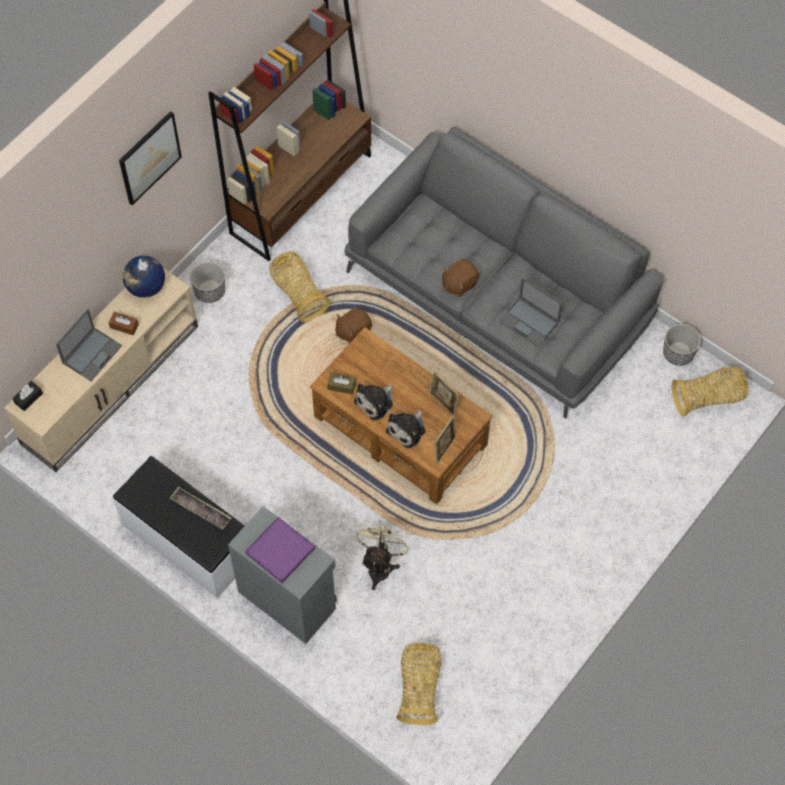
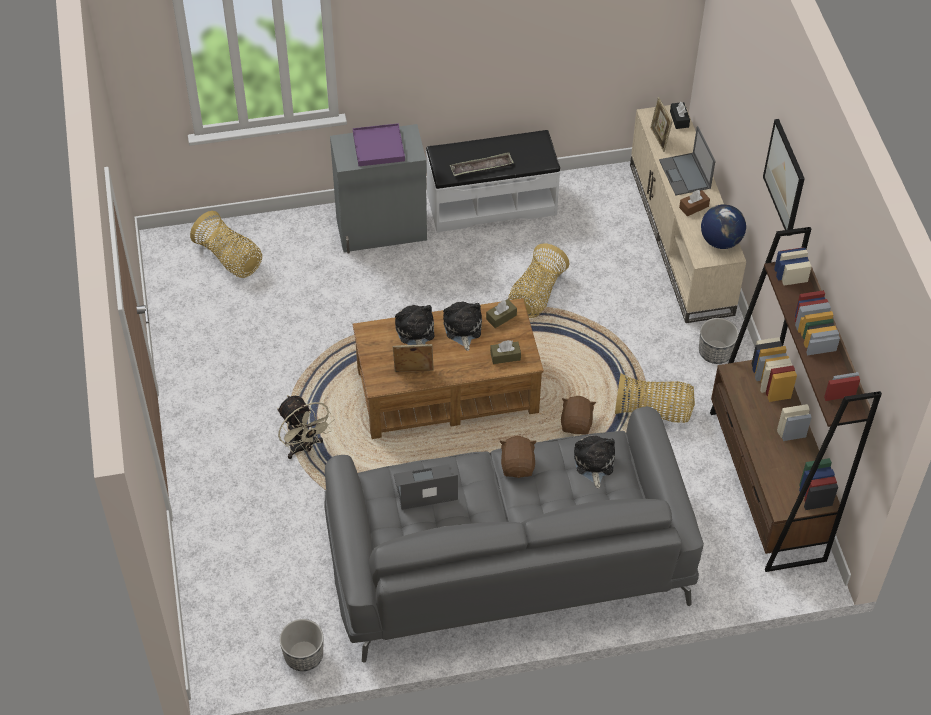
camera: 130 degrees right, 10 degrees down
(374, 357) = (505, 356): none -> brown tissue box
(381, 565) = (347, 300): beige fan -> beige fan (304, 447)
(415, 243) = (593, 464): none -> plush toy
(444, 449) = (372, 344): picture frame -> picture frame (659, 139)
(708, 398) = (236, 640): basket -> basket (536, 295)

